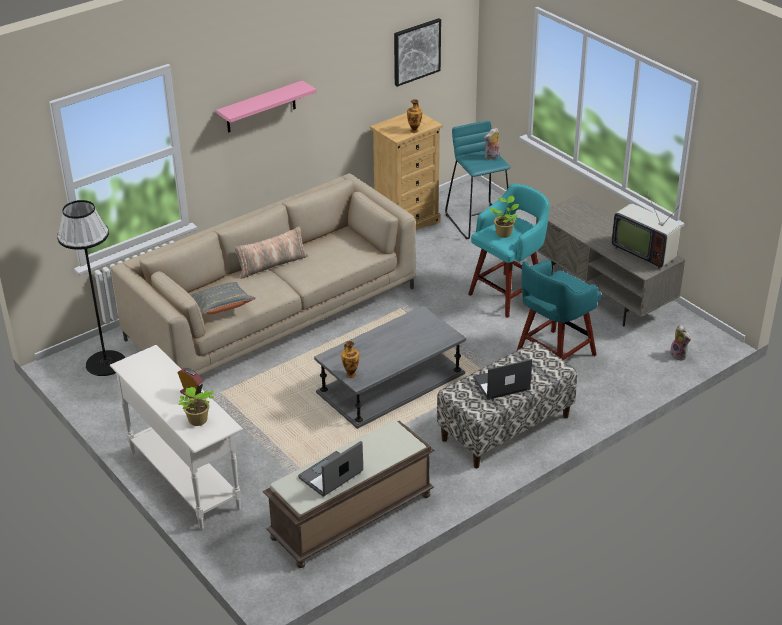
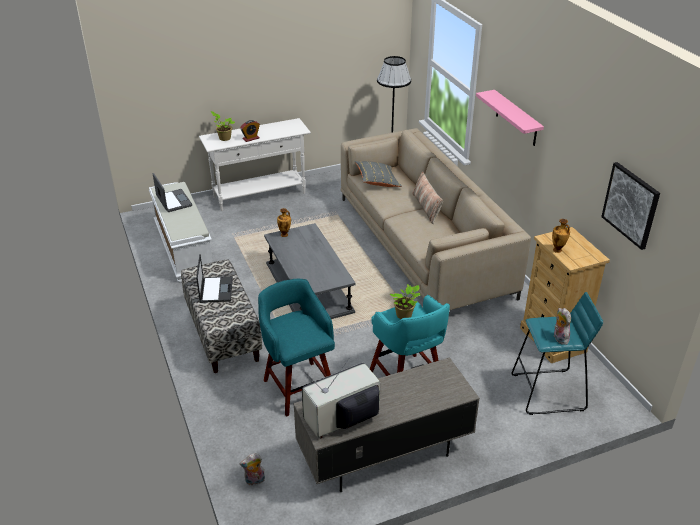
camera: 105 degrees right, 0 degrees up
(351, 518) = (183, 248): brown bench -> white bench

